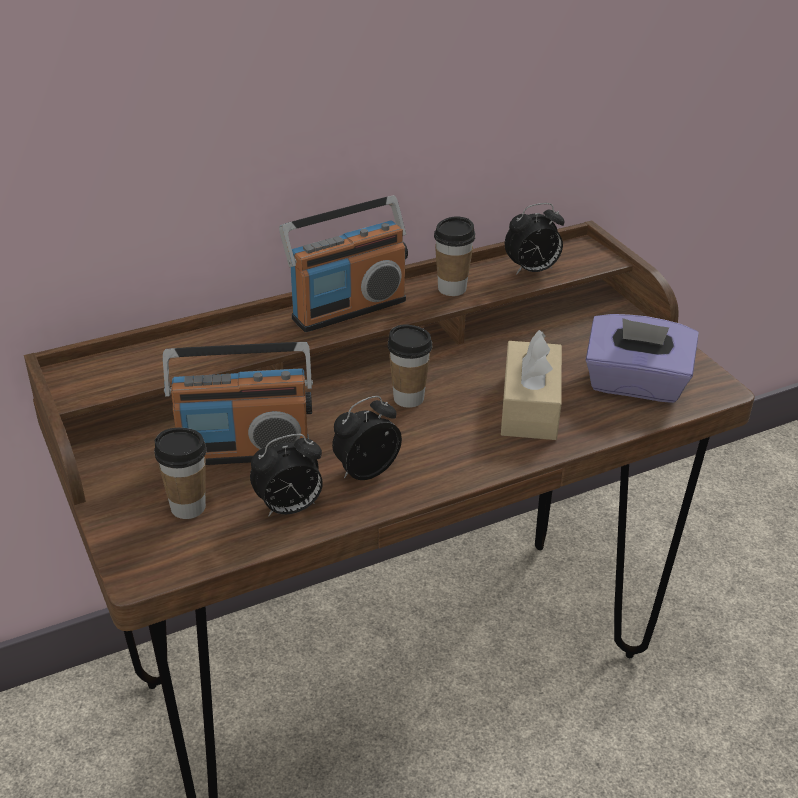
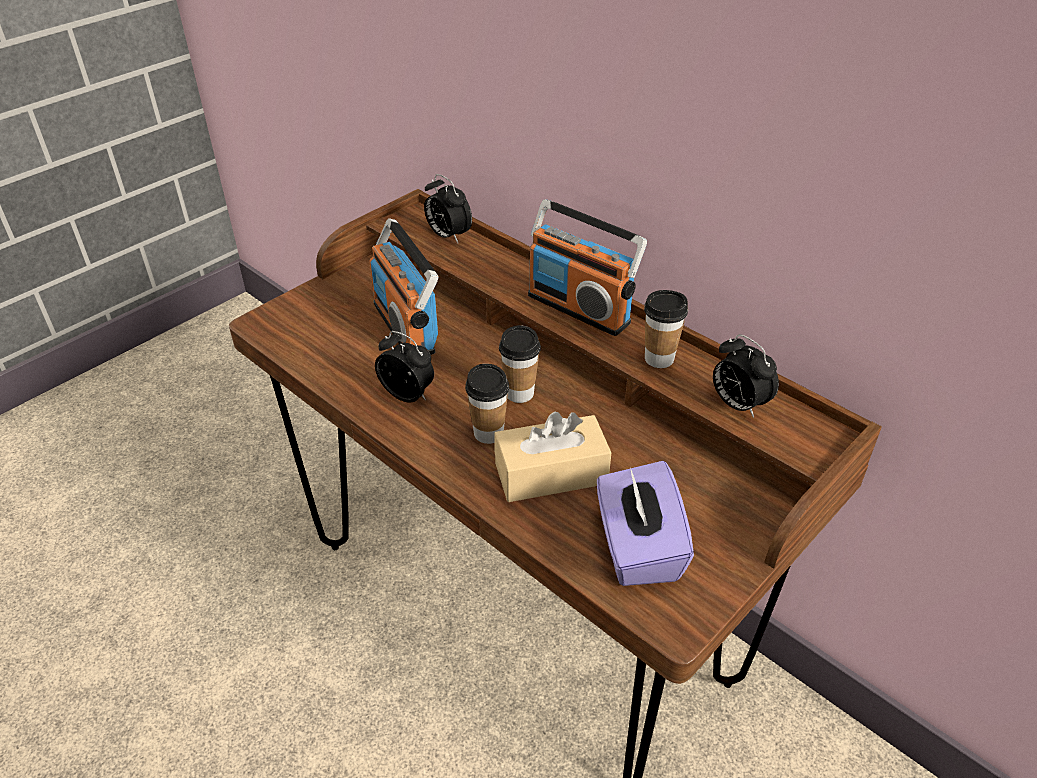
camera: 70 degrees right, 5 degrees up
(188, 507) = (331, 322): cup -> cup (488, 433)
(289, 508) = (347, 368): alarm clock -> alarm clock (448, 236)

